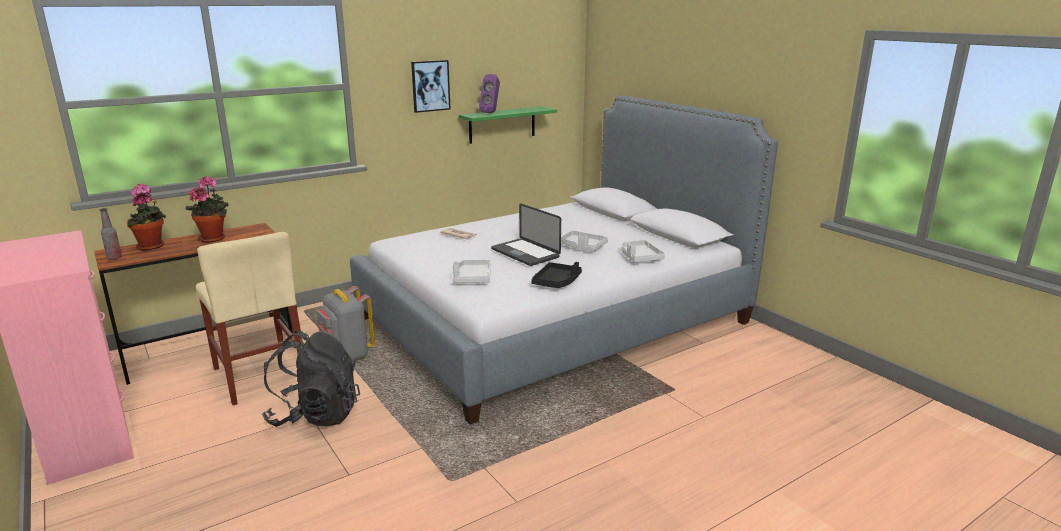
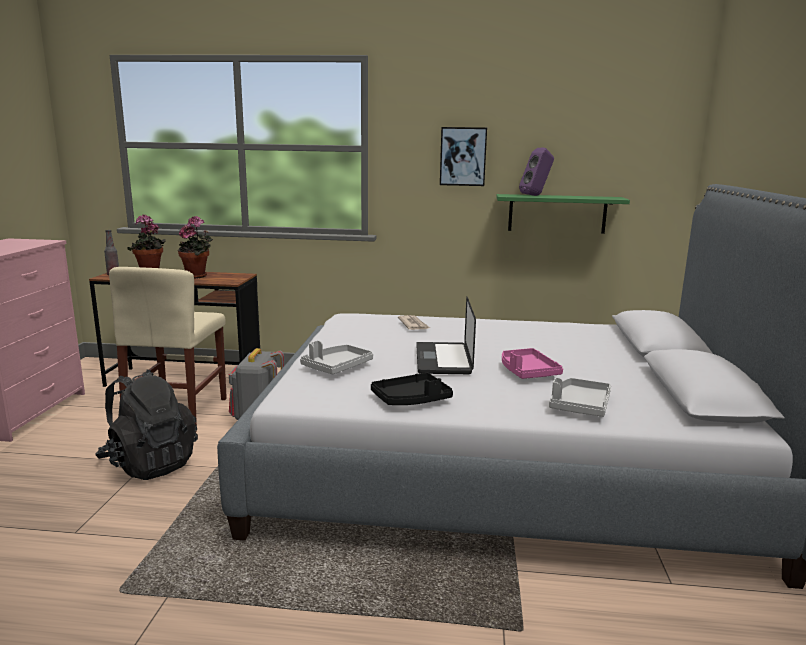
camera: 40 degrees right, 5 degrees down
(582, 247) = (527, 372): grey tray -> pink tray

